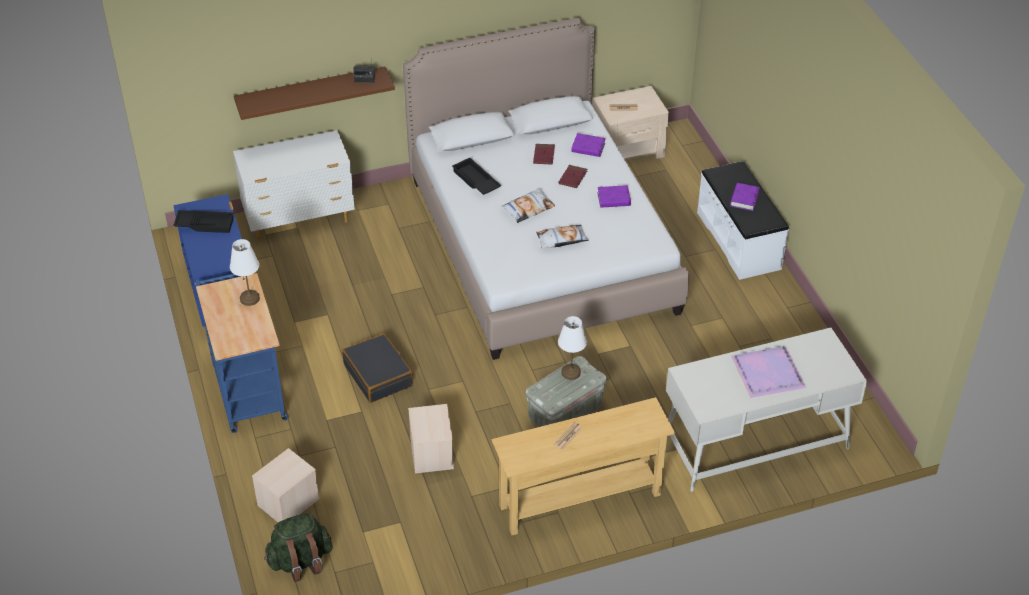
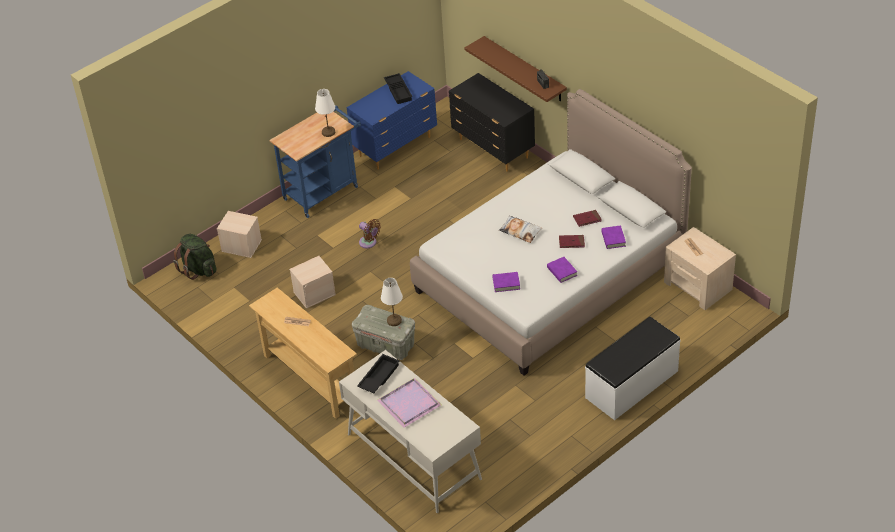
camera: 70 degrees right, 0 degrees up
(300, 220) = (493, 149): white dresser -> black dresser
(378, 375) = (369, 243): black suitcase -> brown fan
(475, 181) = (533, 195): black tray -> black tray (378, 377)
(561, 240) = (497, 259): pillow -> none
(744, 199) = (629, 350): purple book -> purple book (506, 283)

